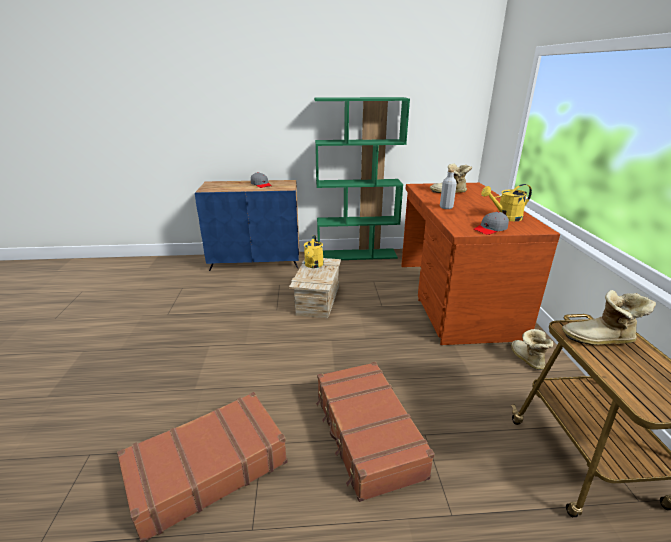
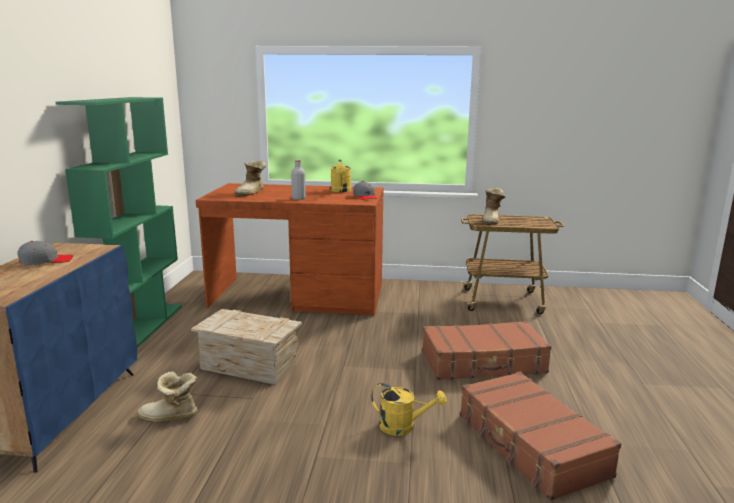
camera: 80 degrees left, 10 degrees down
(313, 265) = (228, 324): yellow watering can -> yellow watering can (403, 427)
(526, 359) = (404, 291): boot -> boot (170, 417)

